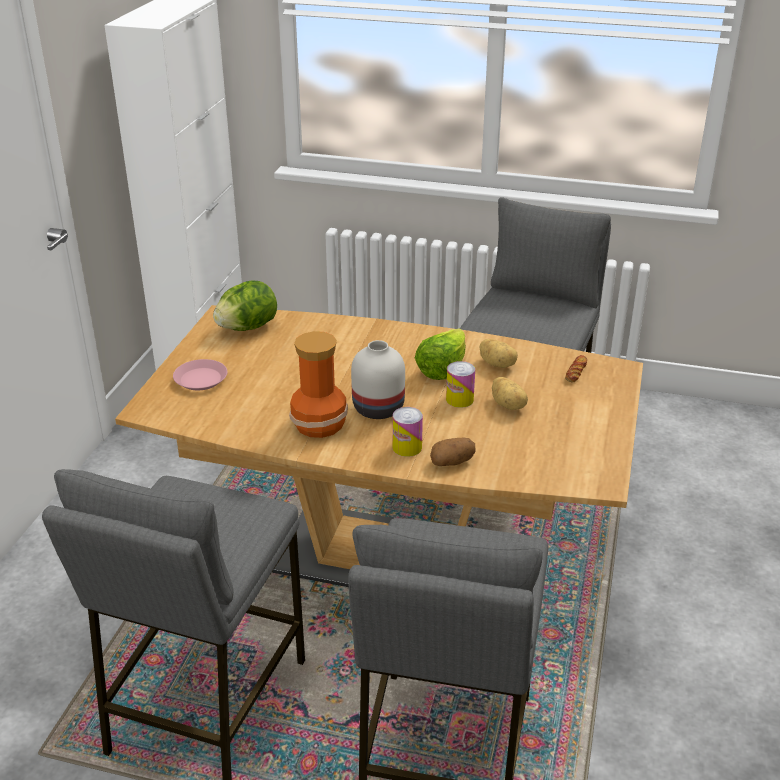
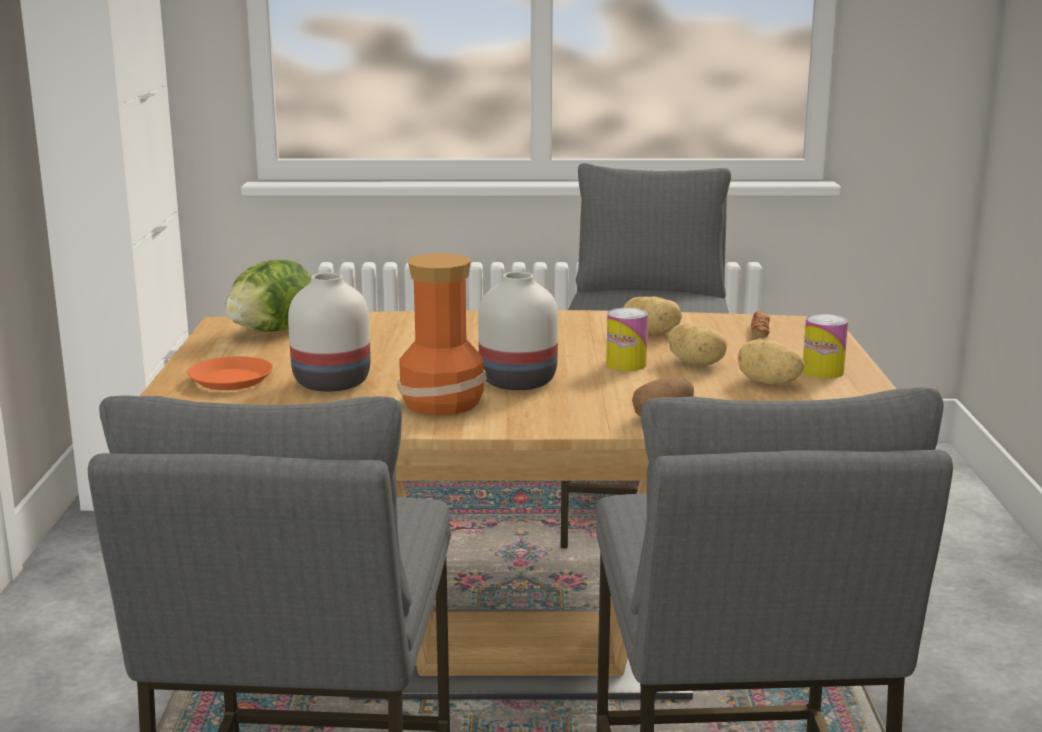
camera: 15 degrees left, 15 degrees down
(200, 379) = (230, 380): pink plate -> orange plate
(259, 391) = (329, 382): none -> white vase
(407, 447) = (587, 411): can -> can (822, 371)
(442, 369) = (581, 342): lettuce -> none
(545, 435) = (768, 383): none -> potato

